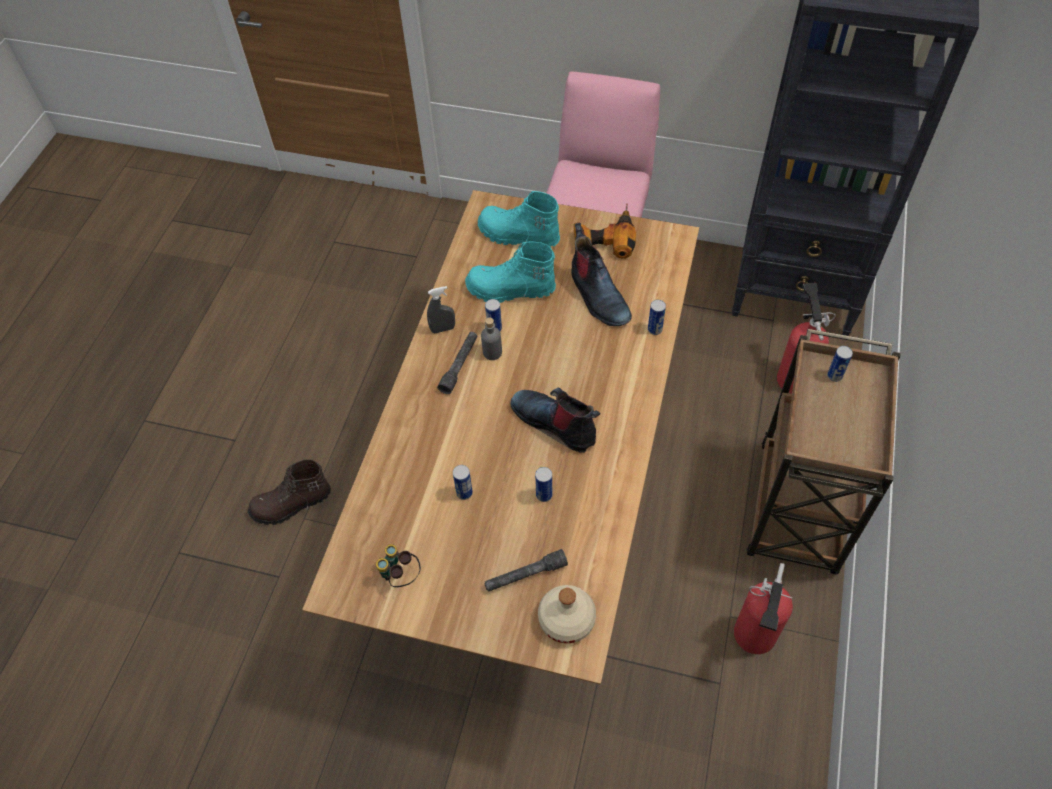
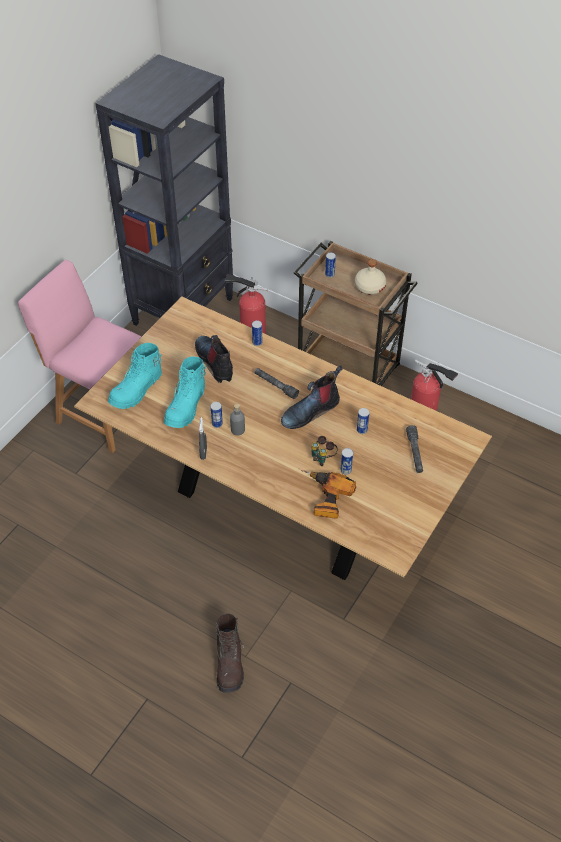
camera: 75 degrees left, 5 degrees down
(400, 576) = (396, 517): binoculars -> binoculars (323, 458)
(459, 365) = (240, 450): grey flashlight -> grey flashlight (275, 385)
(567, 618) = (448, 440): beige bottle -> beige bottle (369, 287)
(597, 296) = (215, 362): boot -> boot turned 105 degrees counterclockwise
(604, 237) = (164, 345): power drill -> power drill (325, 498)

